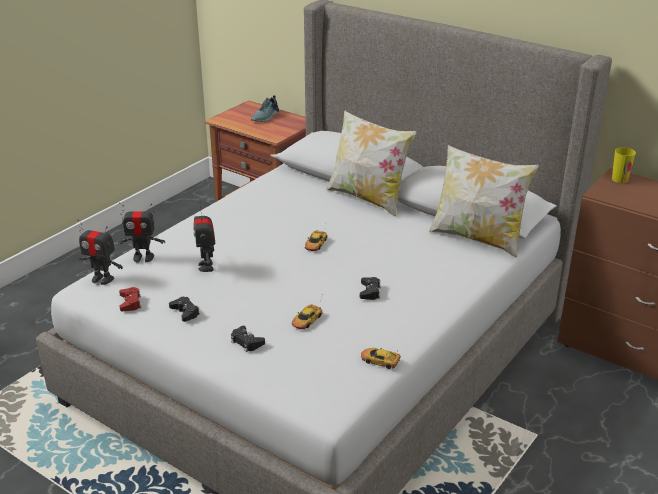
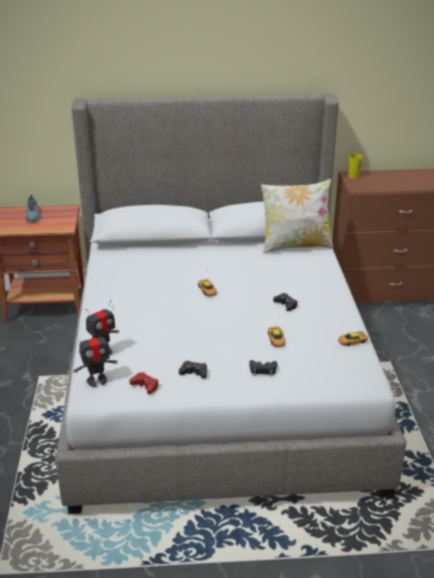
camera: 40 degrees left, 0 degrees up
(207, 266) = (161, 336): toy robot -> none
(368, 198) = (192, 247): pillow -> none

